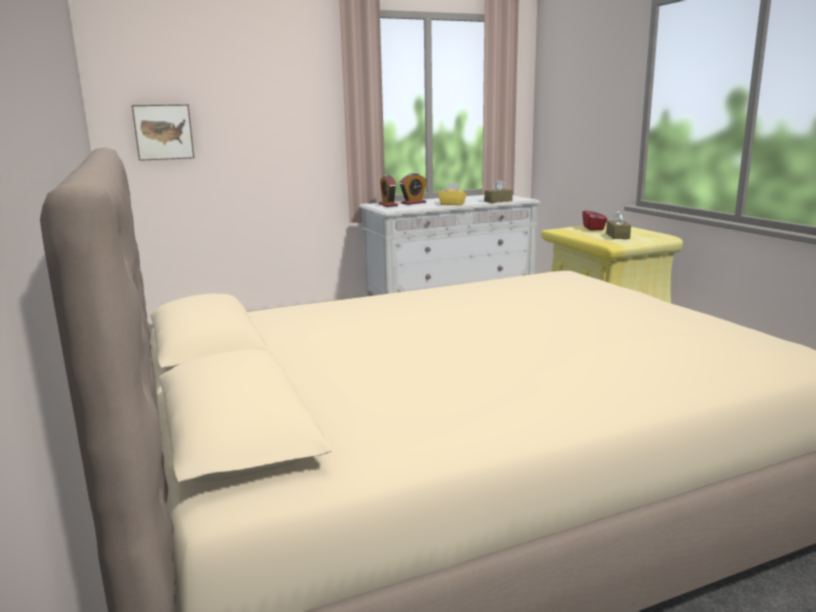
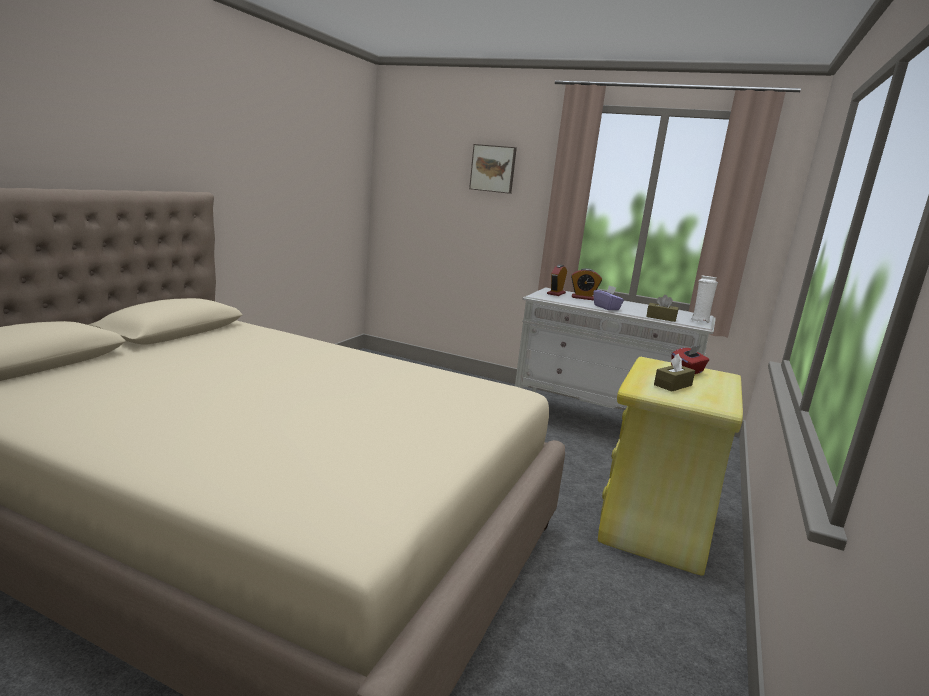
camera: 45 degrees right, 0 degrees up
(163, 132) = (414, 197): picture -> picture (493, 168)
(452, 204) = (606, 307): yellow tissue box -> purple tissue box
(516, 197) = (699, 321): none -> white vase

